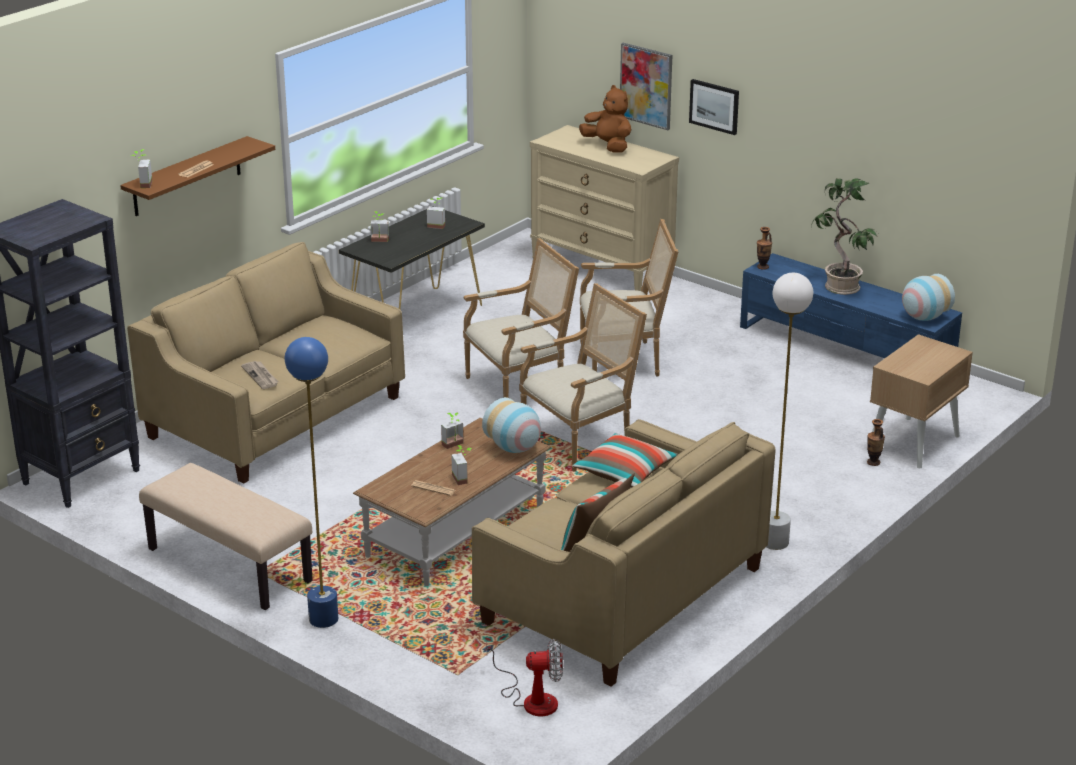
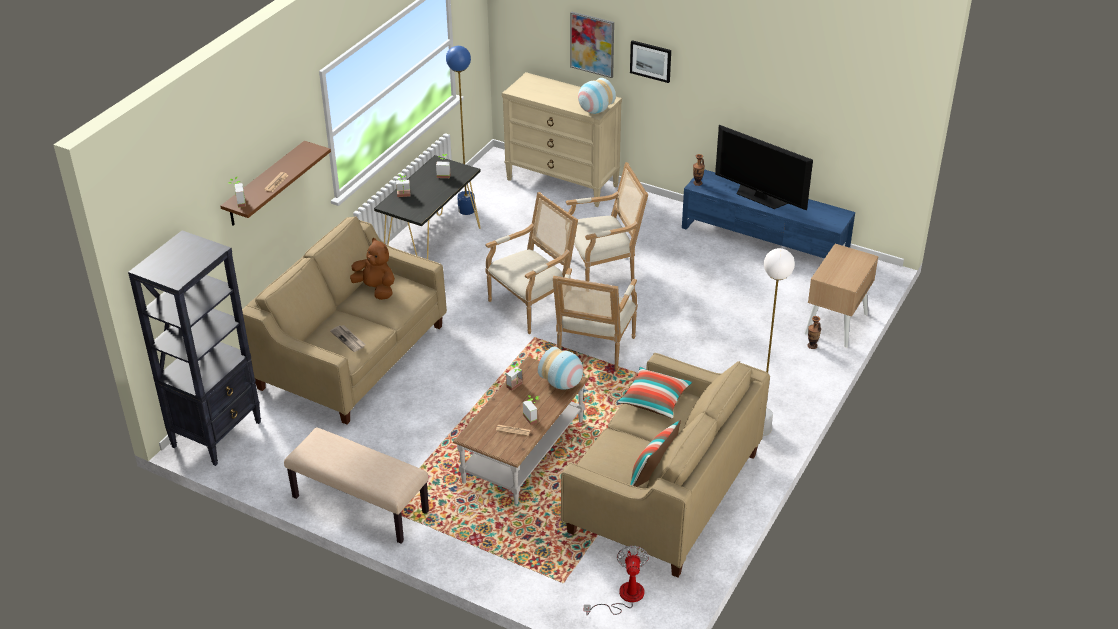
camera: 10 degrees left, 10 degrees up
(323, 619) = (448, 545): blue floor lamp -> blue floor lamp (466, 210)
(531, 699) = (624, 597): fan -> fan turned 75 degrees counterclockwise
(581, 440) = (593, 351): armchair -> armchair turned 150 degrees clockwise
(608, 146) = (564, 92): brown plush toy -> brown plush toy (375, 289)
(840, 287) = (760, 197): potted plant -> television
(923, 317) = (828, 220): vase -> vase (594, 110)

